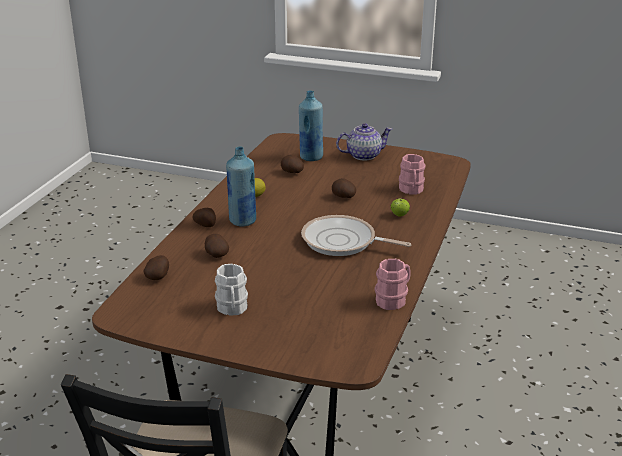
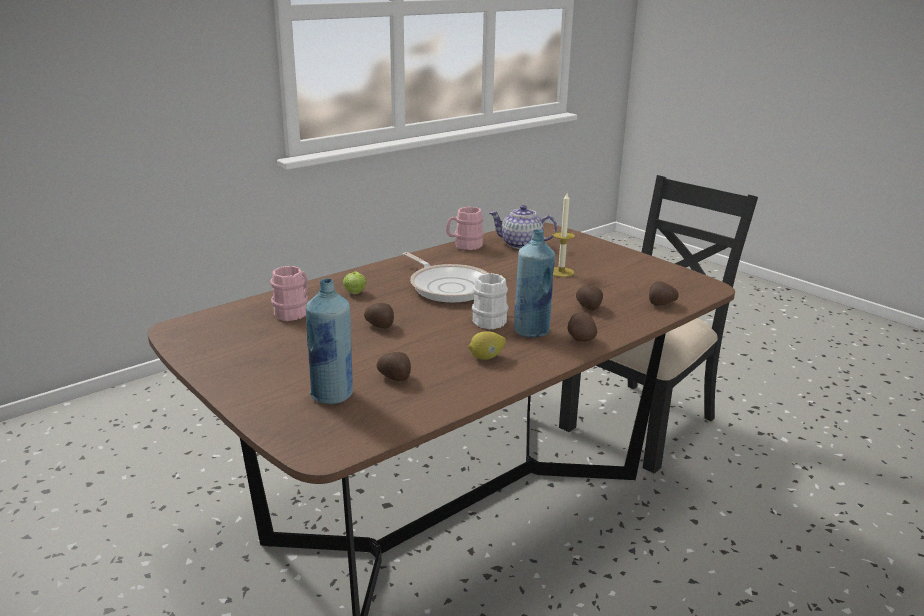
camera: 150 degrees left, 5 degrees down
(232, 309) = (602, 268): white mug -> white mug (491, 319)
(267, 290) = (561, 272): none -> candle
(363, 155) = (257, 374): teapot -> teapot (522, 244)

